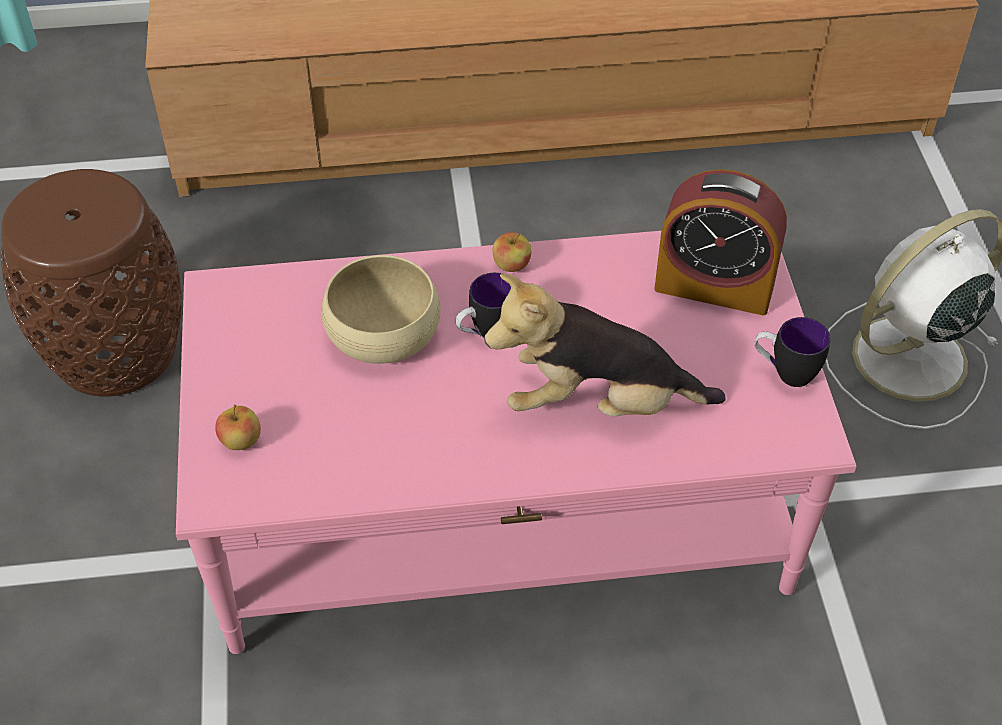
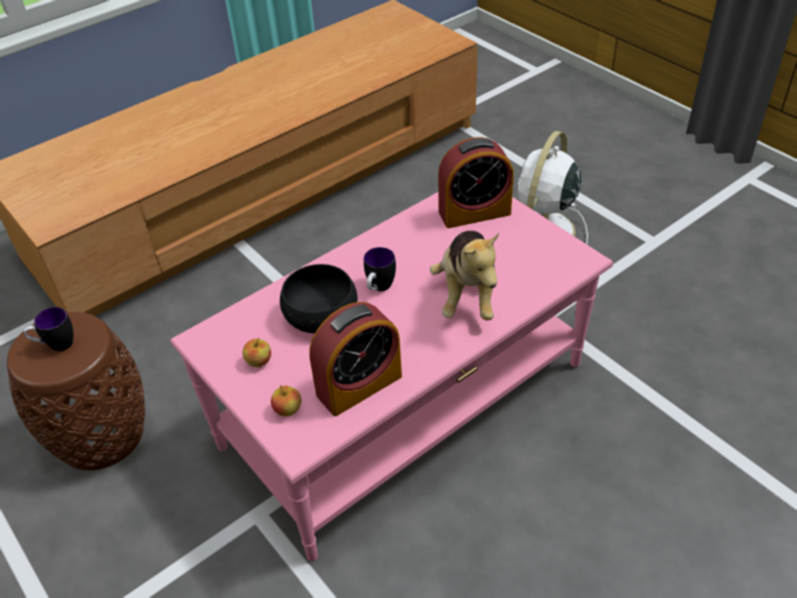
camera: 30 degrees left, 5 degrees down
(350, 456) = (359, 385): none -> alarm clock
(383, 333) = (321, 315): beige bowl -> black bowl
(511, 265) = (362, 249): apple -> apple (259, 361)
(598, 404) = (467, 294): plush toy -> plush toy turned 60 degrees counterclockwise
(784, 373) = (544, 236): mug -> mug (56, 345)

